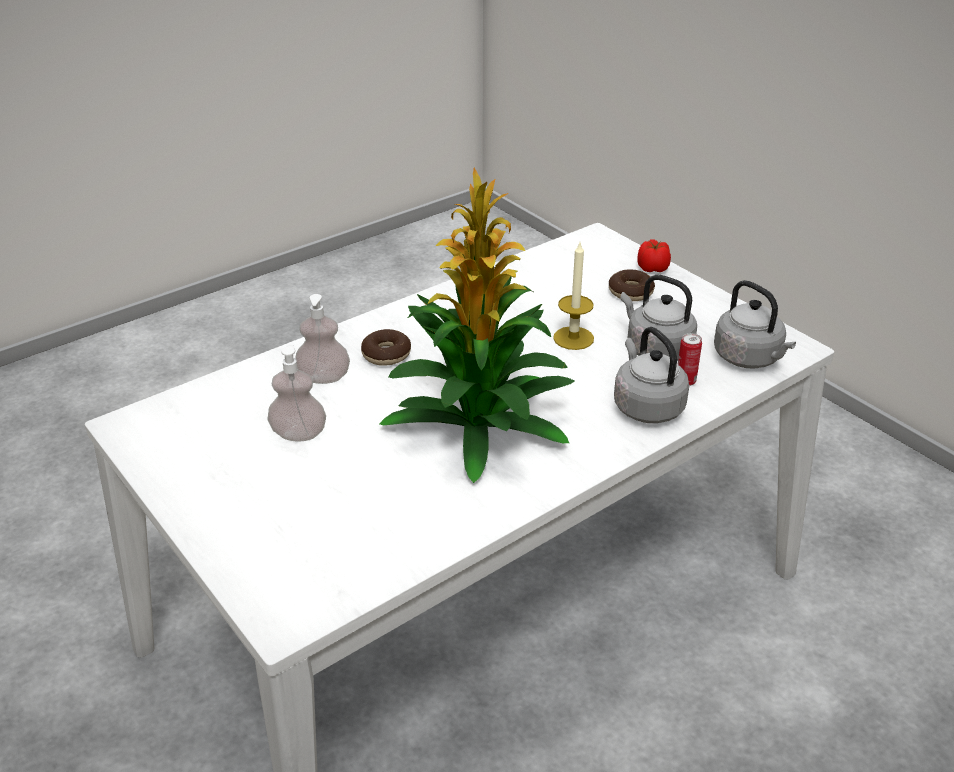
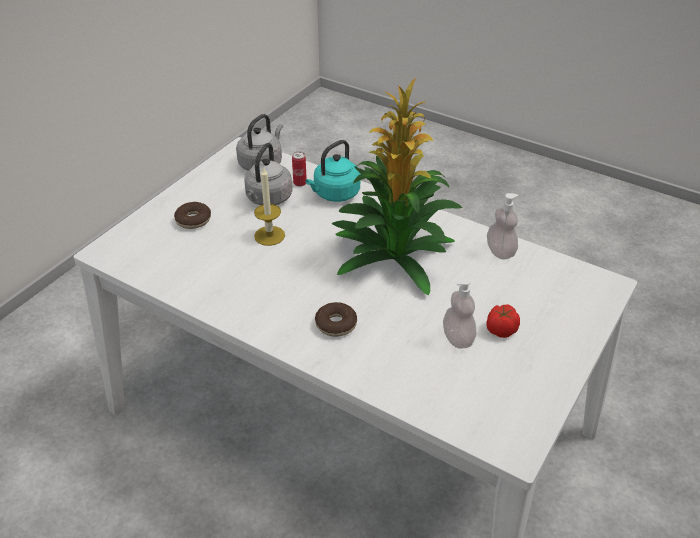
camera: 110 degrees left, 5 degrees up
(324, 377) = (384, 350): soap dispenser -> soap dispenser (500, 252)
(646, 406) = (334, 194): grey kettle -> turquoise kettle
(652, 268) = (152, 215): tomato -> tomato (500, 330)

